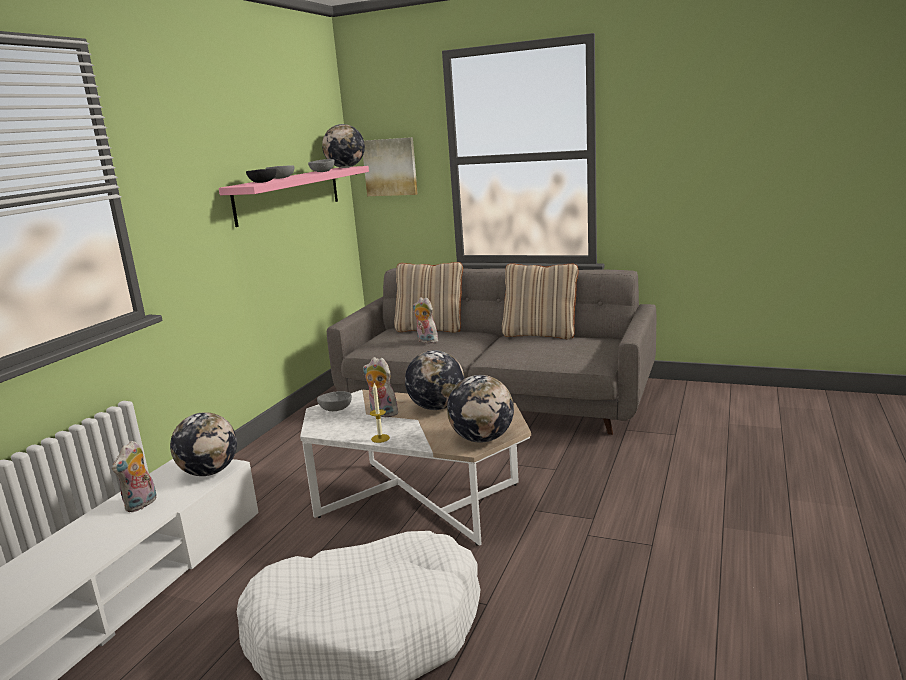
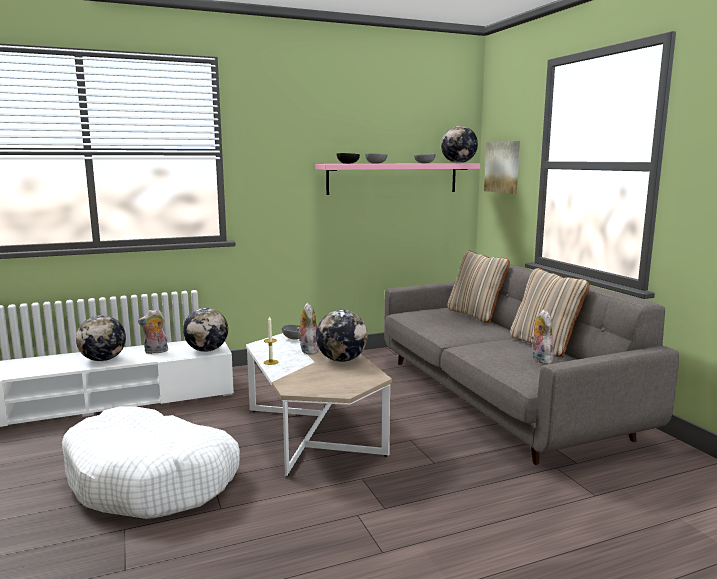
camera: 45 degrees right, 5 degrees down
(426, 341) = (447, 320): plush toy -> plush toy (540, 359)
(482, 439) = (313, 388): globe -> globe (103, 360)

